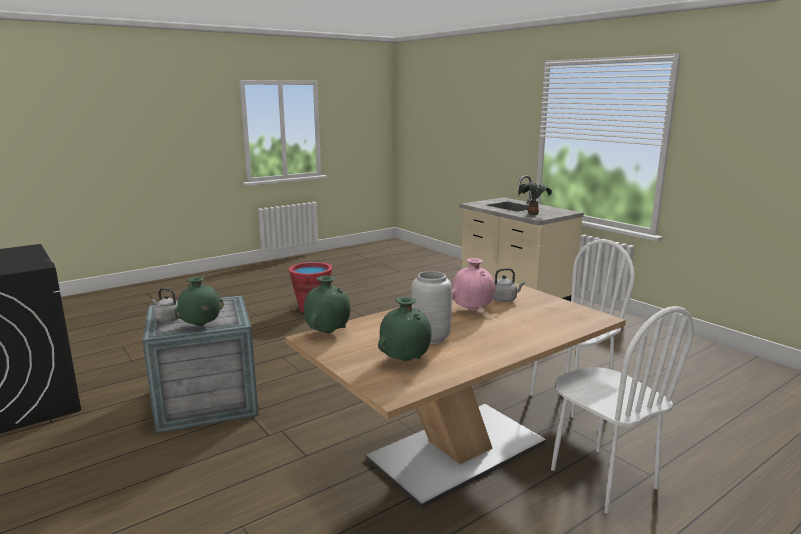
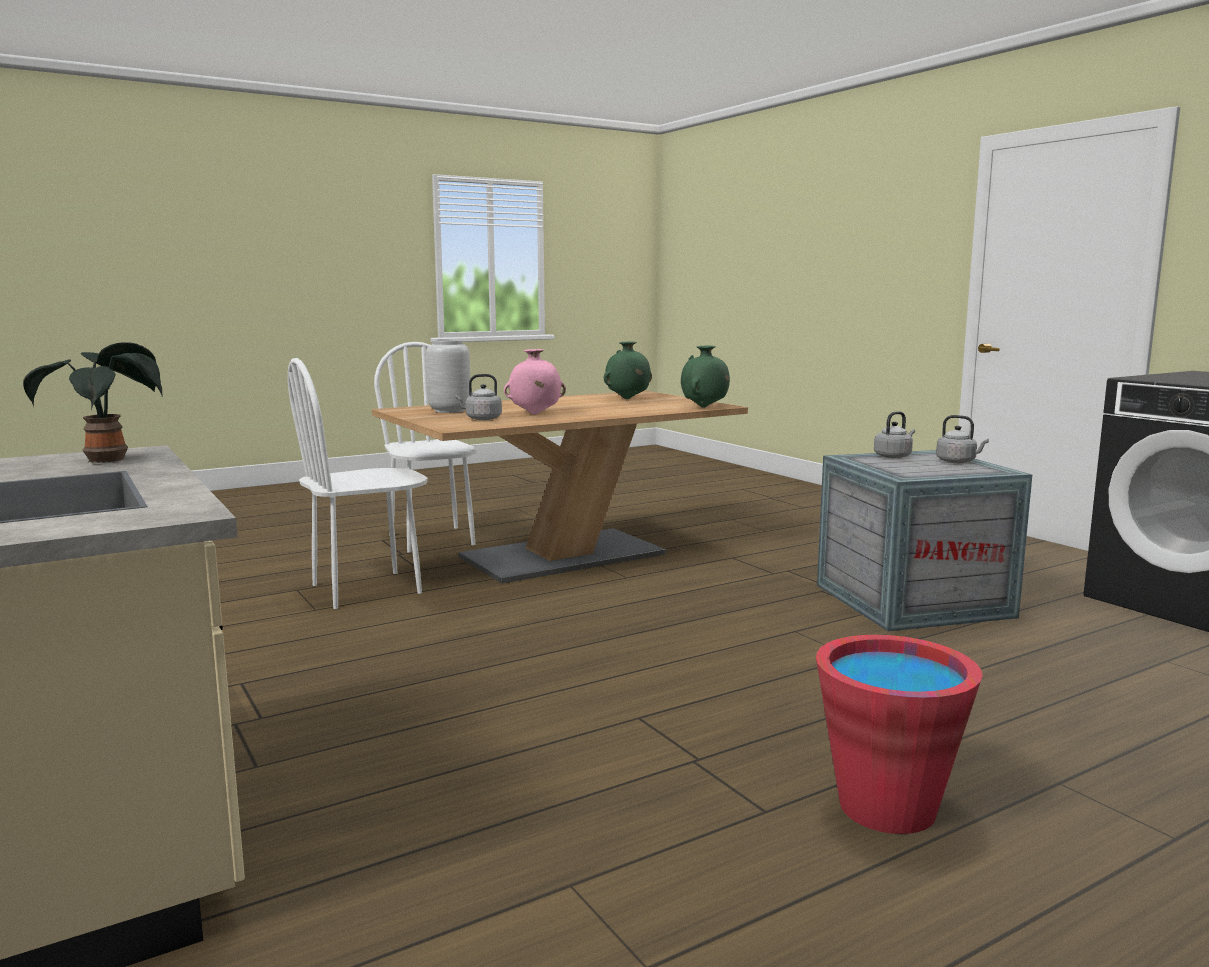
camera: 175 degrees left, 5 degrees down
(201, 326) = (894, 456): green vase -> grey kettle
(430, 338) = (599, 404): grey vase -> grey vase (450, 410)

